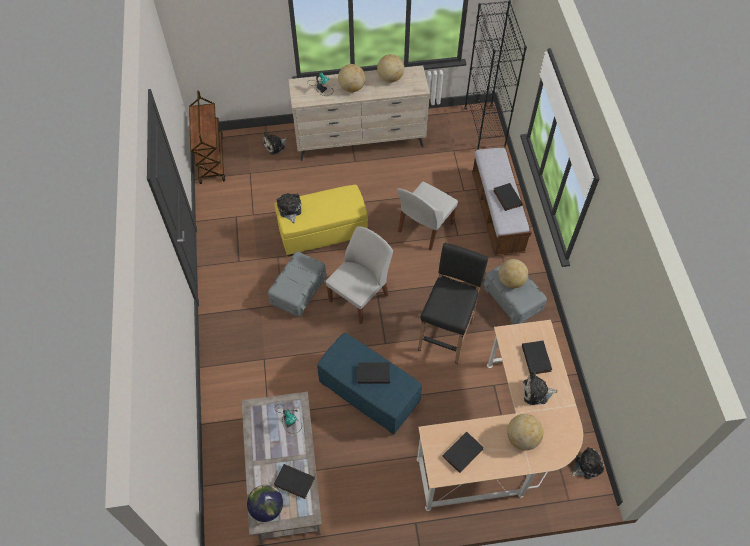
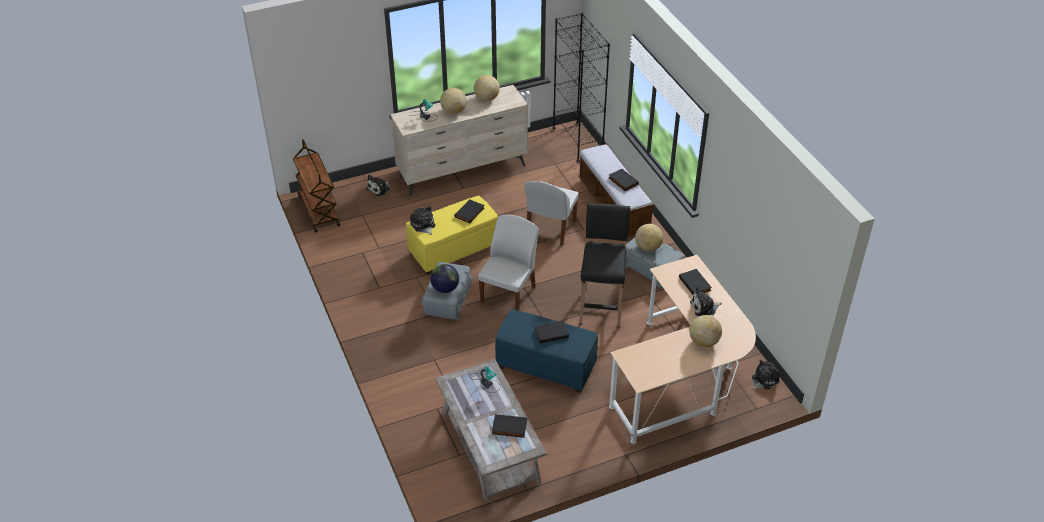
camera: 15 degrees left, 15 degrees down
(267, 508) = (491, 451): globe -> globe (445, 288)
(463, 453) = (657, 363): black book -> black book (470, 213)

